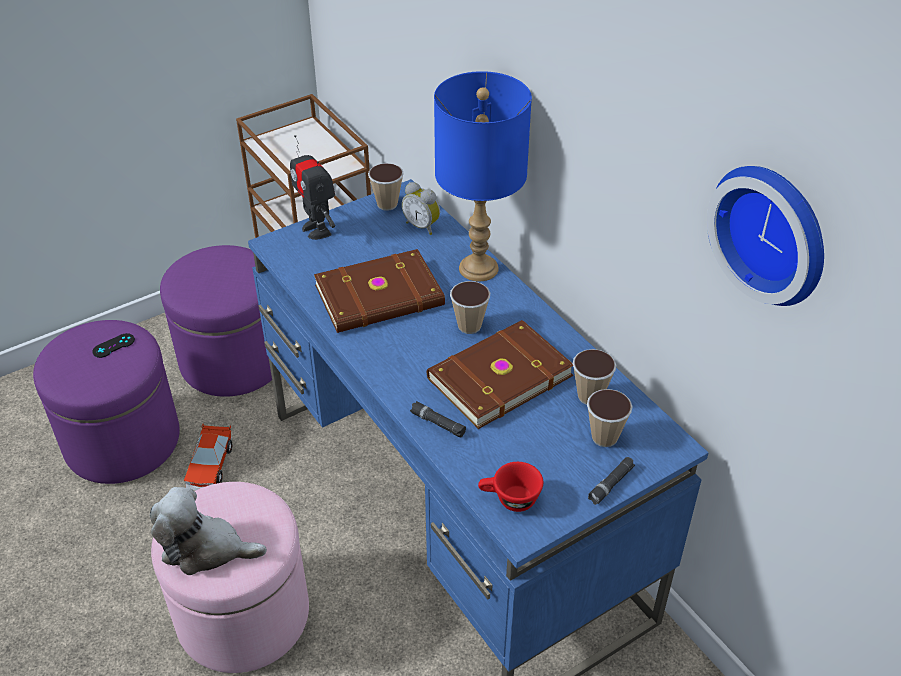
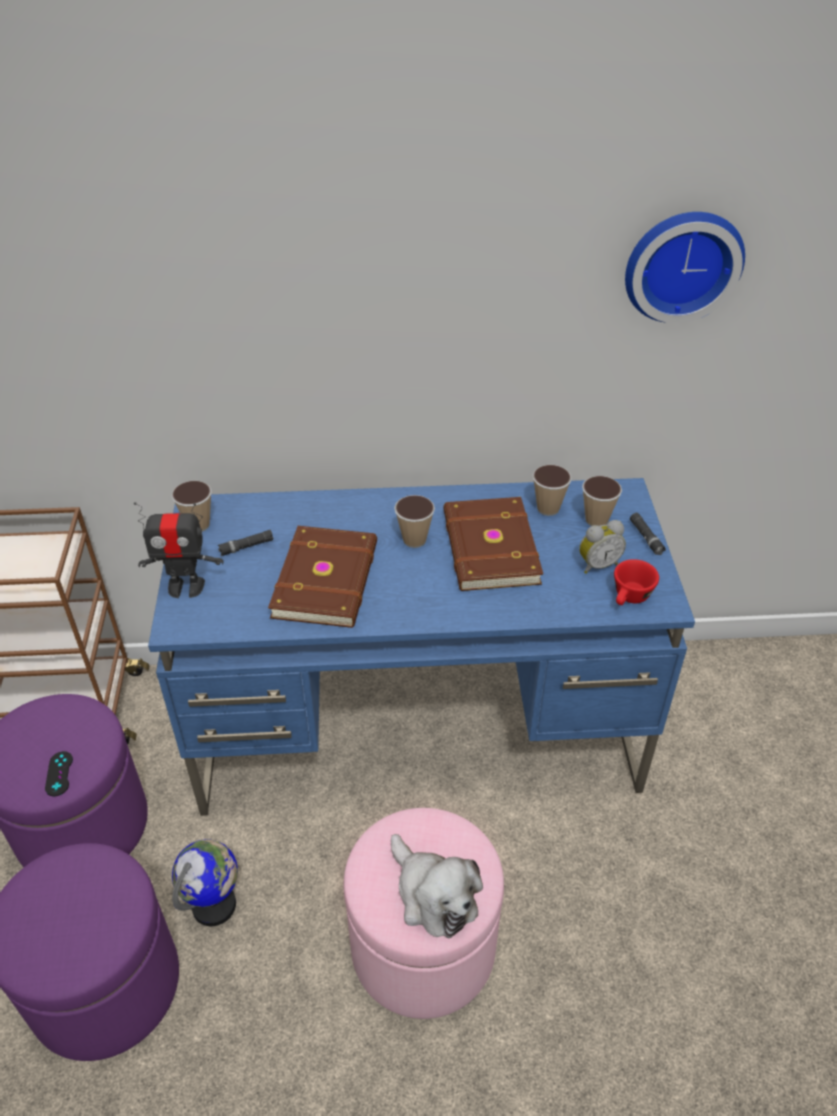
camera: 60 degrees left, 0 degrees up
(113, 346) = (66, 886): black game controller -> black game controller (59, 774)
(205, 548) = (433, 895): plush toy -> plush toy turned 75 degrees counterclockwise
(210, 466) = (215, 905): toy car -> globe
(422, 226) = (254, 515): alarm clock -> alarm clock (597, 564)
(437, 423) = (518, 606): black flashlight -> black flashlight (246, 547)
(478, 268) = (344, 505): blue table lamp -> none

